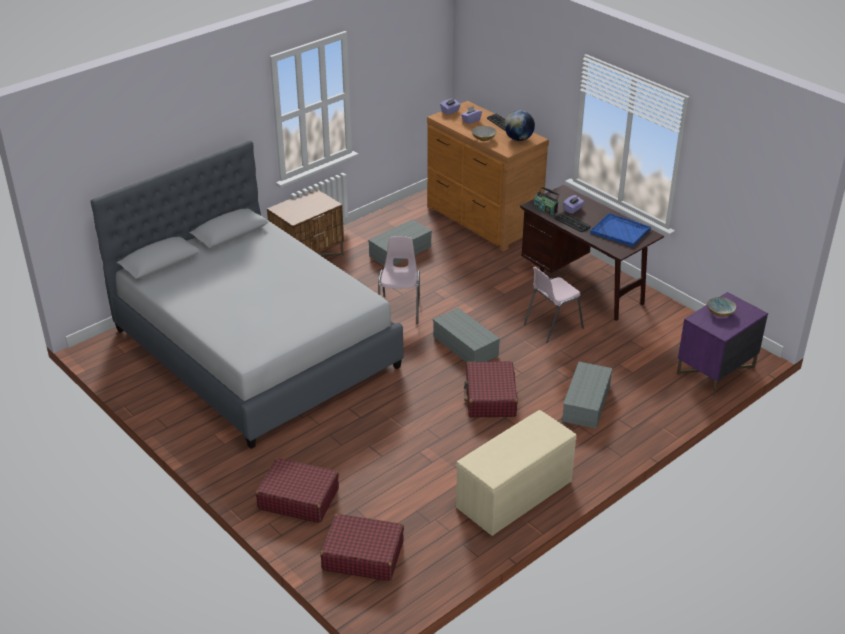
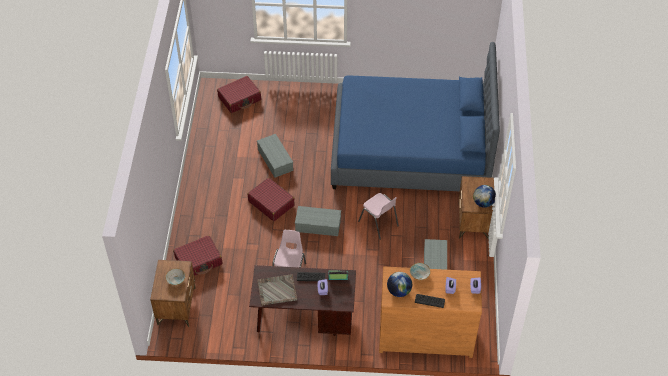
camera: 135 degrees right, 15 degrees up
(256, 348) = (410, 149): grey bed -> blue bed
(298, 498) = (292, 101): red suitcase -> red suitcase (198, 261)
(312, 198) = (483, 203): none -> globe
(514, 495) = (208, 162): beige bench -> none
(587, 404) = (223, 233): grey storage box -> grey storage box (274, 159)
(620, 231) = (276, 290): blue tray -> grey tray
(715, 371) = (176, 306): purple nightstand -> brown nightstand

